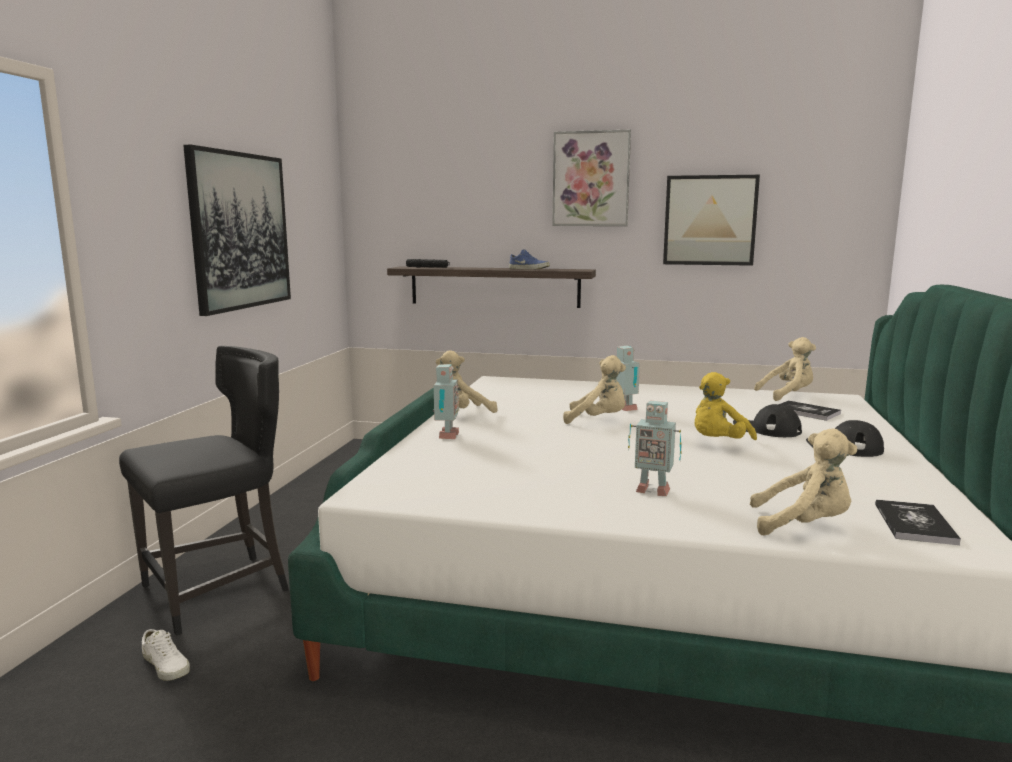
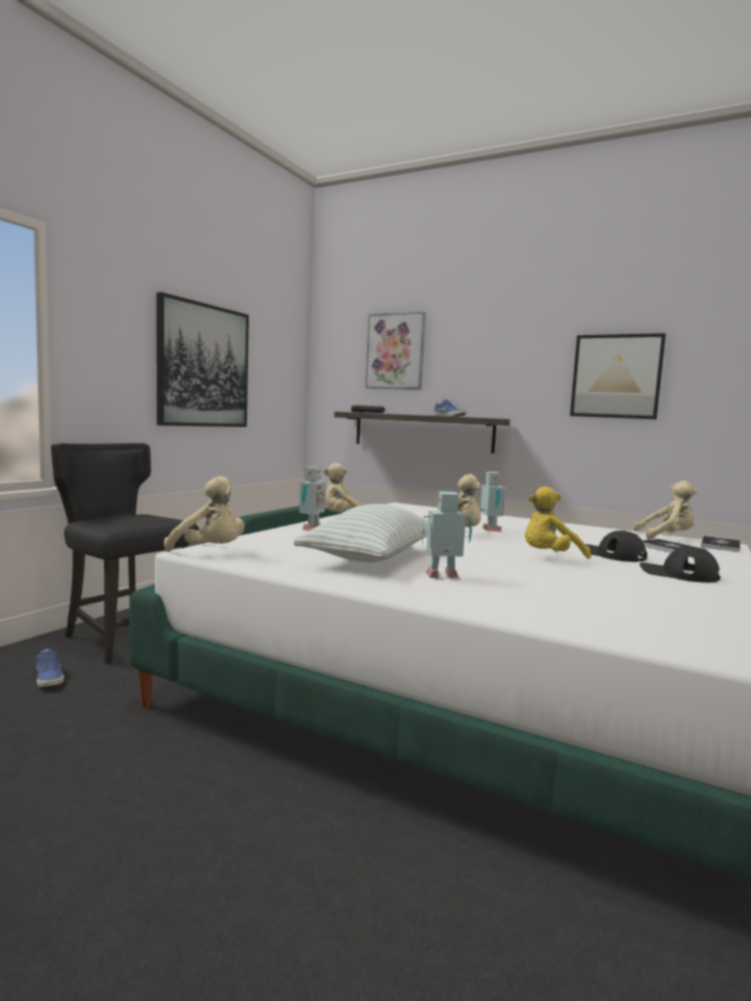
camera: 15 degrees right, 5 degrees down
(167, 665) = (50, 678): white shoe -> blue shoe
(220, 590) = (125, 637): black chair -> black chair turned 120 degrees counterclockwise
(557, 472) = (373, 558): none -> pillow
(591, 179) = (509, 339): picture -> picture (395, 351)
(652, 490) = (443, 577): toy robot -> toy robot turned 135 degrees clockwise
(803, 525) = (561, 615): beige plush toy -> beige plush toy (210, 552)
(914, 524) = (685, 629): book -> book (720, 545)

